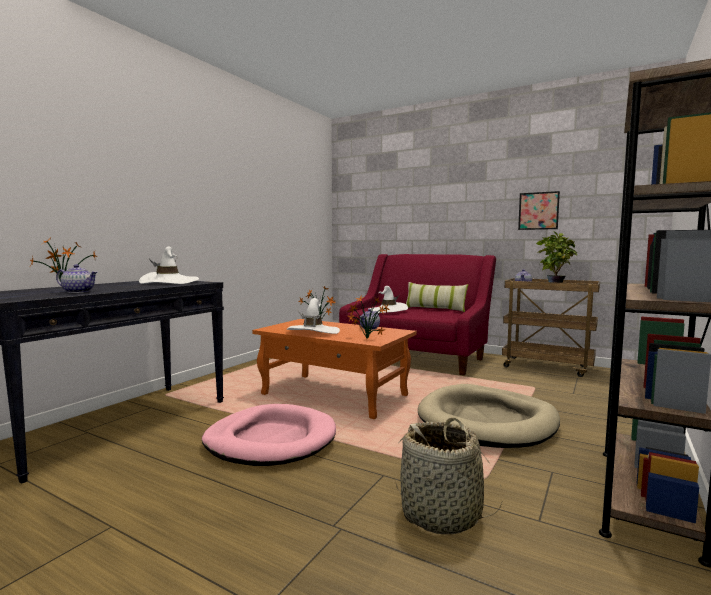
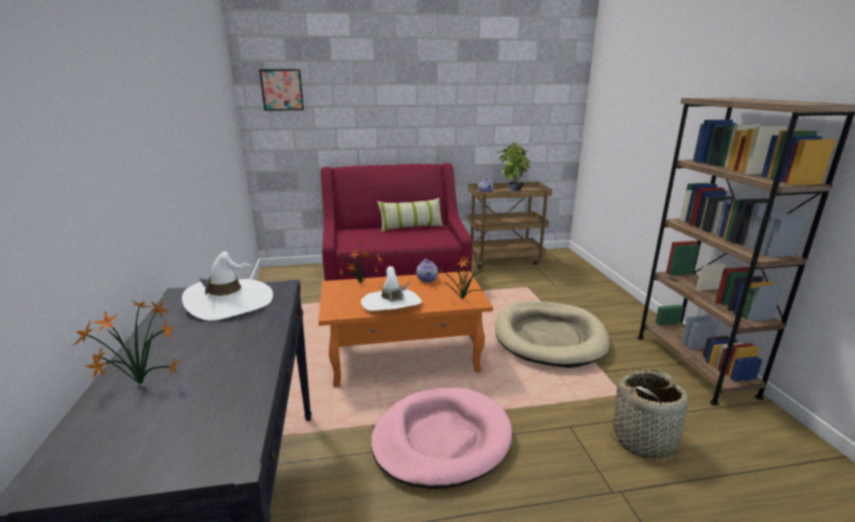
camera: 40 degrees left, 15 degrees up
(78, 292) = (223, 386): teapot -> none
(388, 310) = (376, 240): white hat -> none
(538, 211) = (487, 118): picture -> picture (282, 90)

